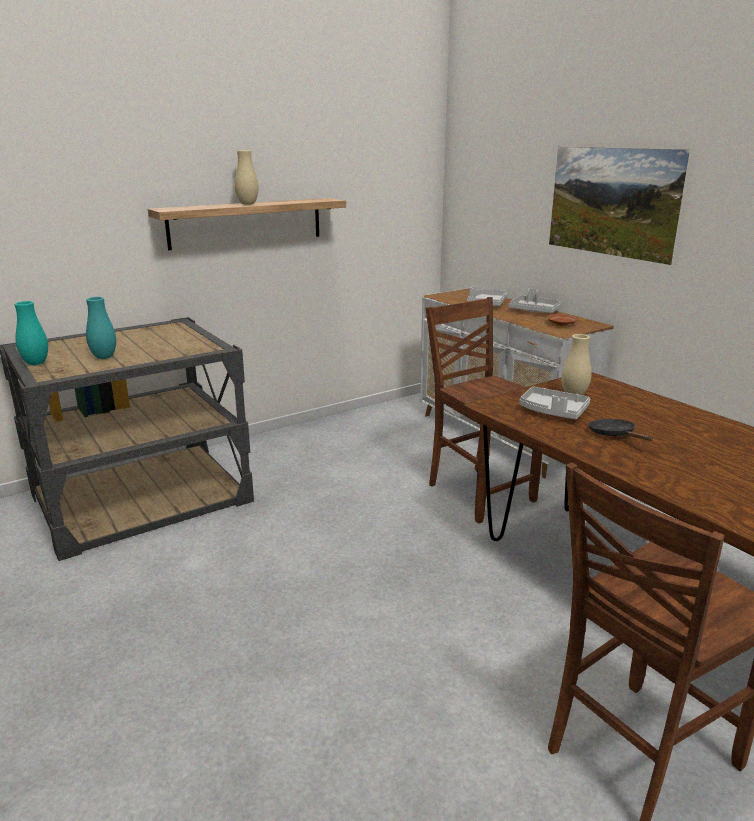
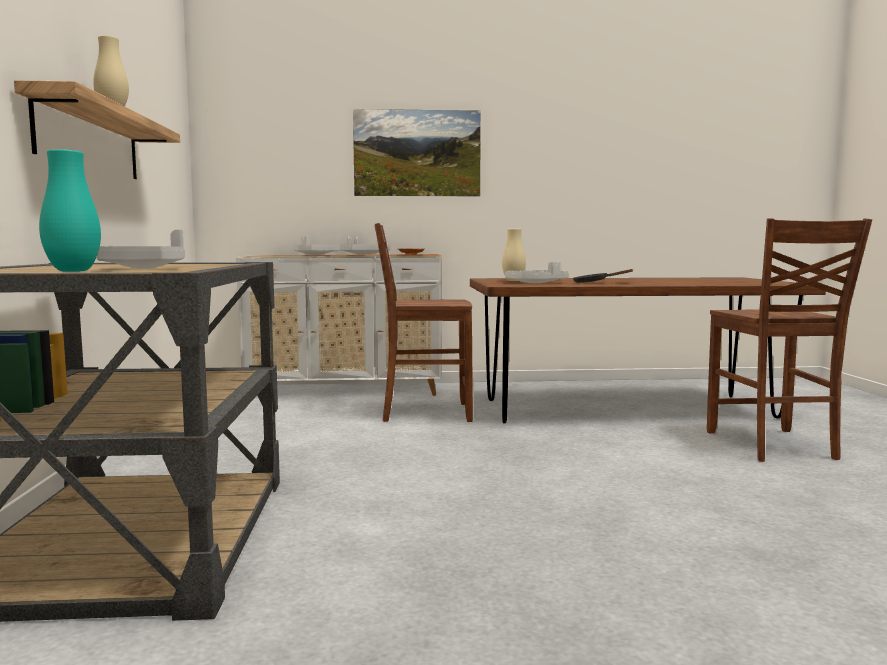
camera: 60 degrees left, 15 degrees down
(104, 357) = (145, 268): turquoise vase -> grey tray

